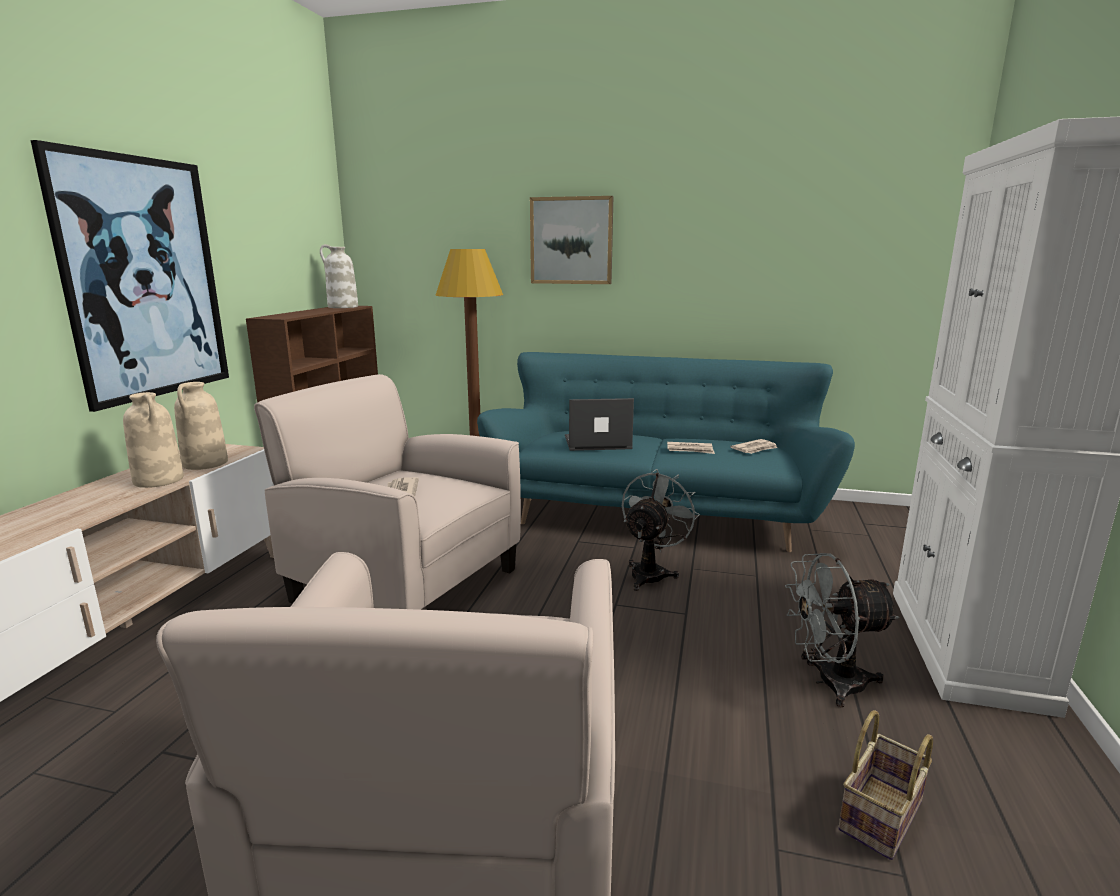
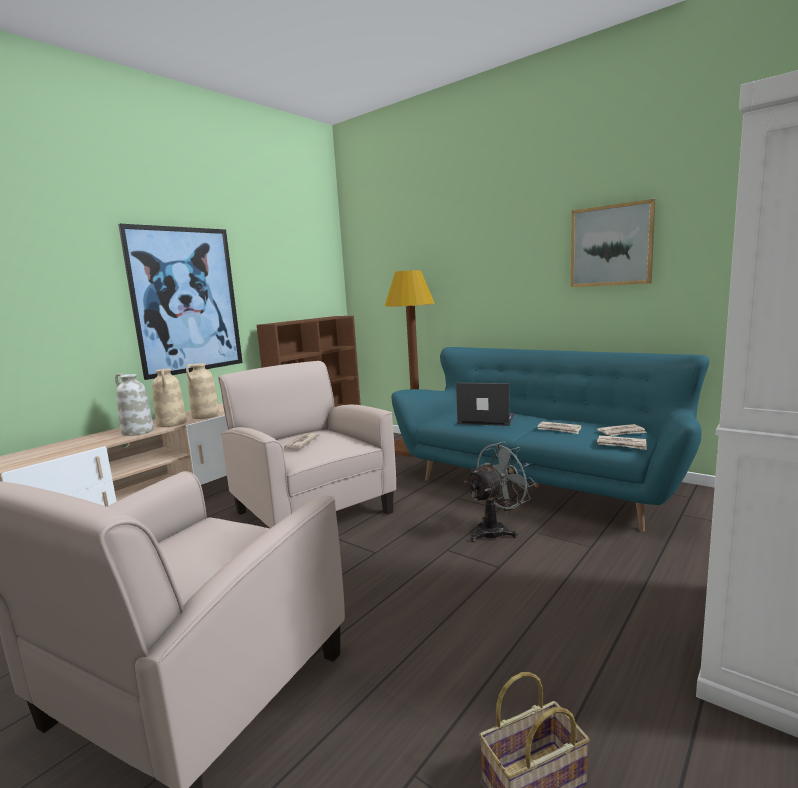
camera: 25 degrees right, 5 degrees down
(342, 307) = (332, 316): white vase -> white vase (137, 432)
(571, 241) = (488, 259): picture -> picture (611, 246)
(769, 462) = (622, 444): none -> newspaper
(829, 683) = (583, 652): grey fan -> none

